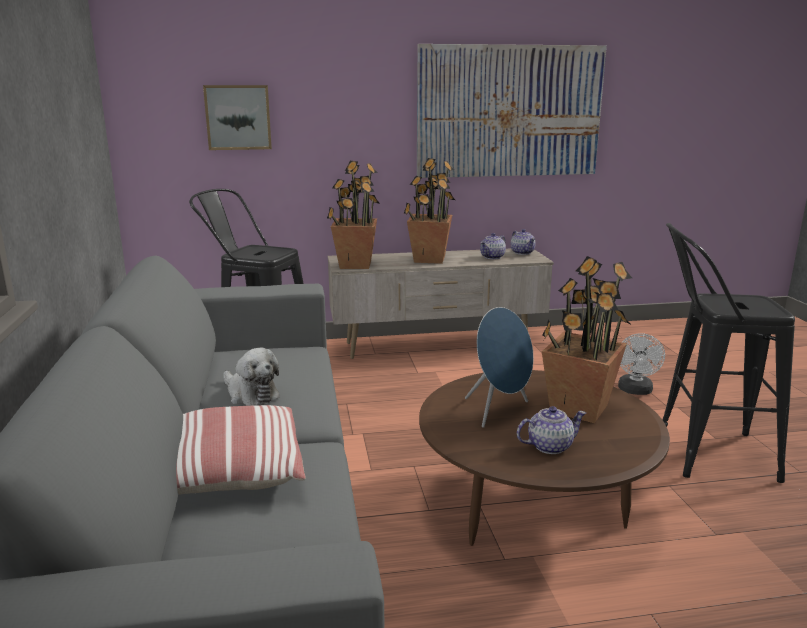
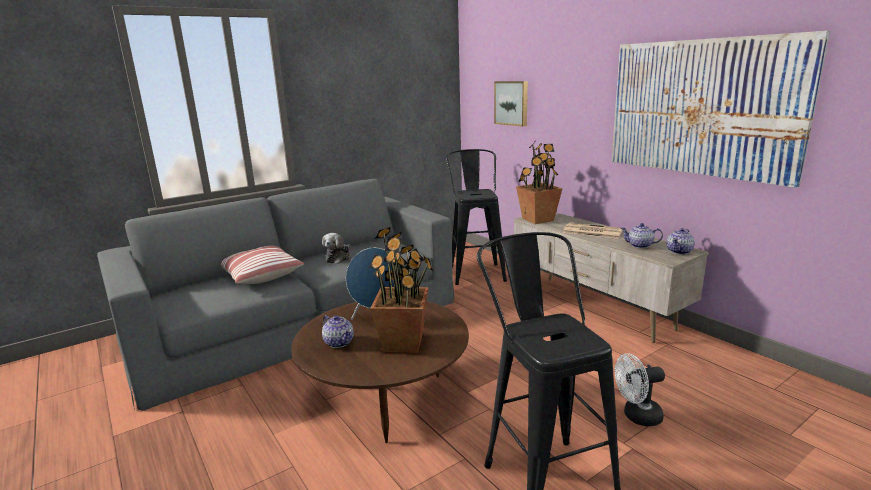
camera: 65 degrees right, 0 degrees up
(429, 259) = (591, 231): potted plant -> newspaper

